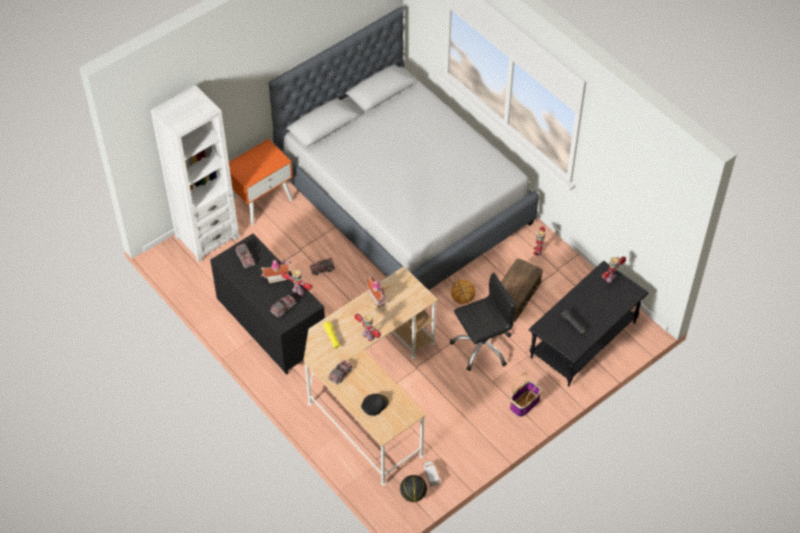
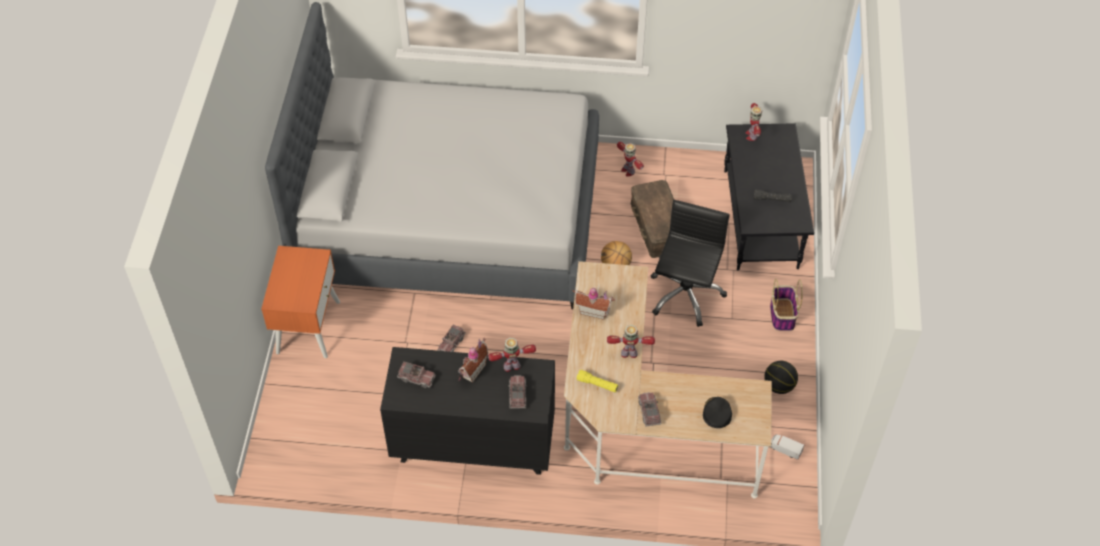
camera: 45 degrees left, 0 degrees up
(207, 237) = (292, 407): white bookcase -> none
(413, 495) = (792, 481): basketball -> basketball (779, 386)

